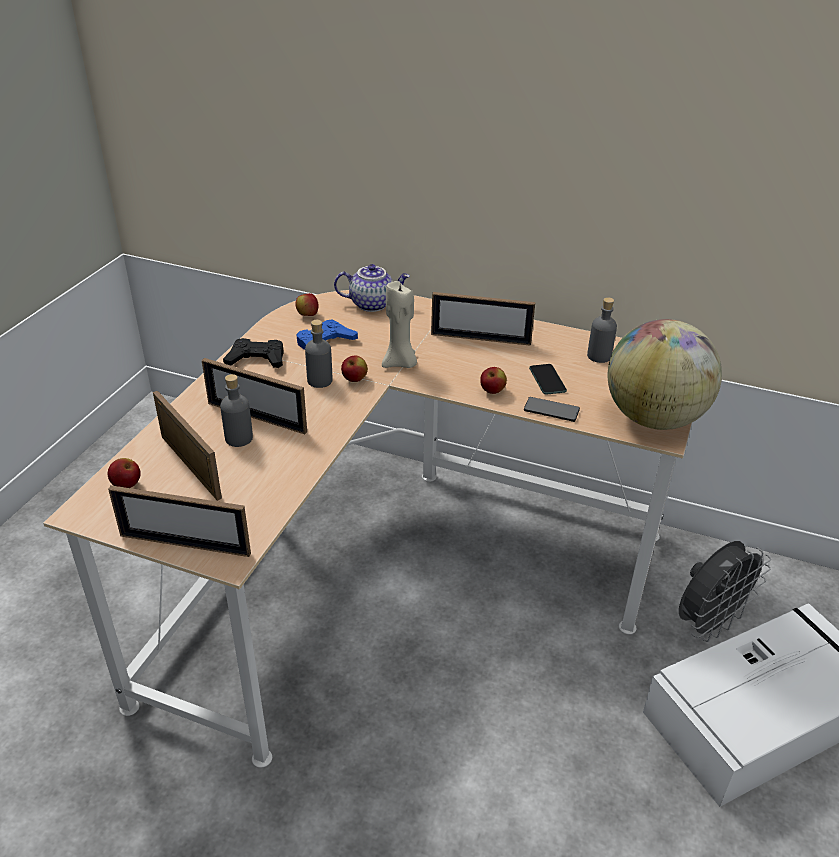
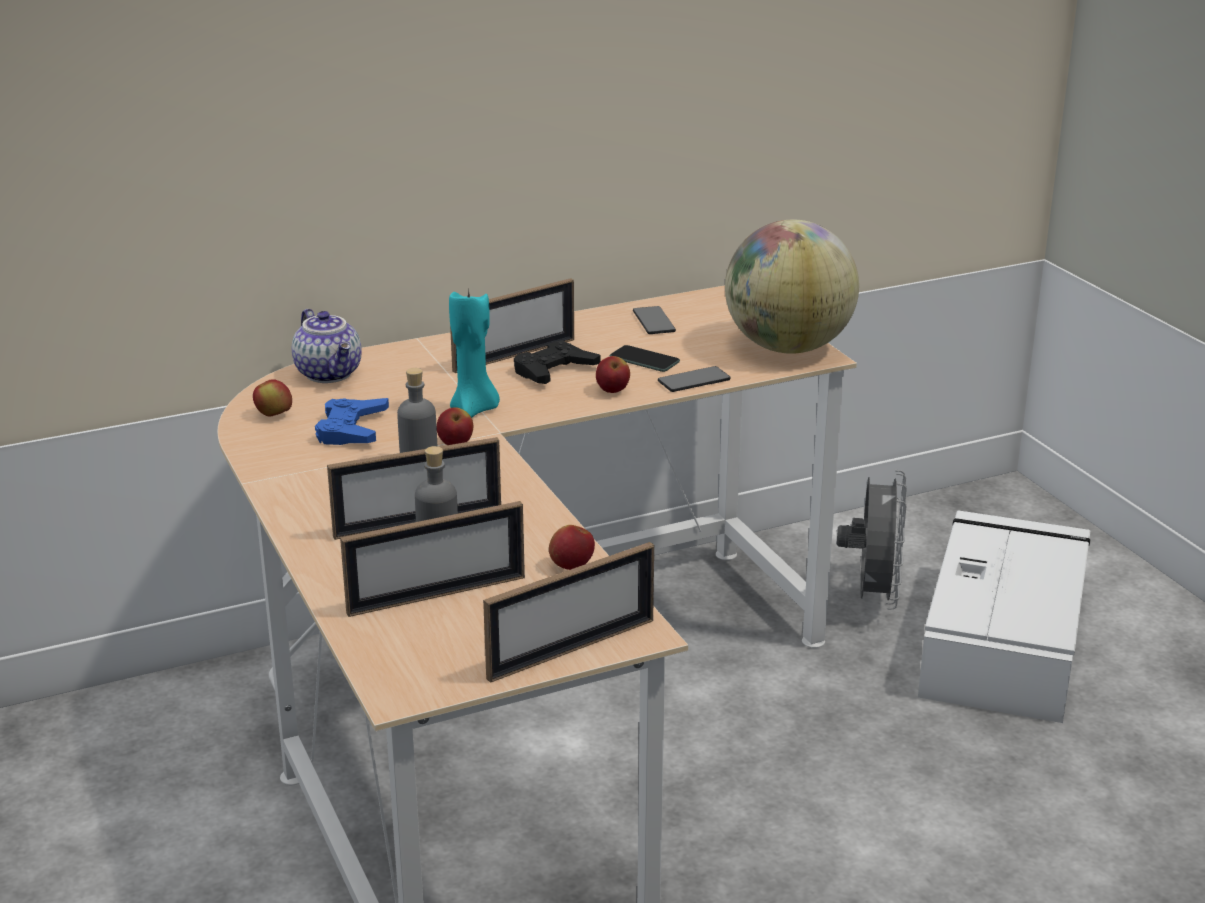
camera: 45 degrees left, 10 degrees down
(127, 485) = (401, 646): apple -> apple (571, 566)
(190, 466) = (437, 595): picture frame -> picture frame turned 150 degrees clockwise
(256, 359) = (302, 478): black game controller -> black game controller (554, 371)
(372, 304) = (330, 374): teapot -> teapot turned 105 degrees clockwise
(400, 363) = (475, 410): beige candle -> turquoise candle
(599, 356) = (654, 322): grey bottle -> phone

